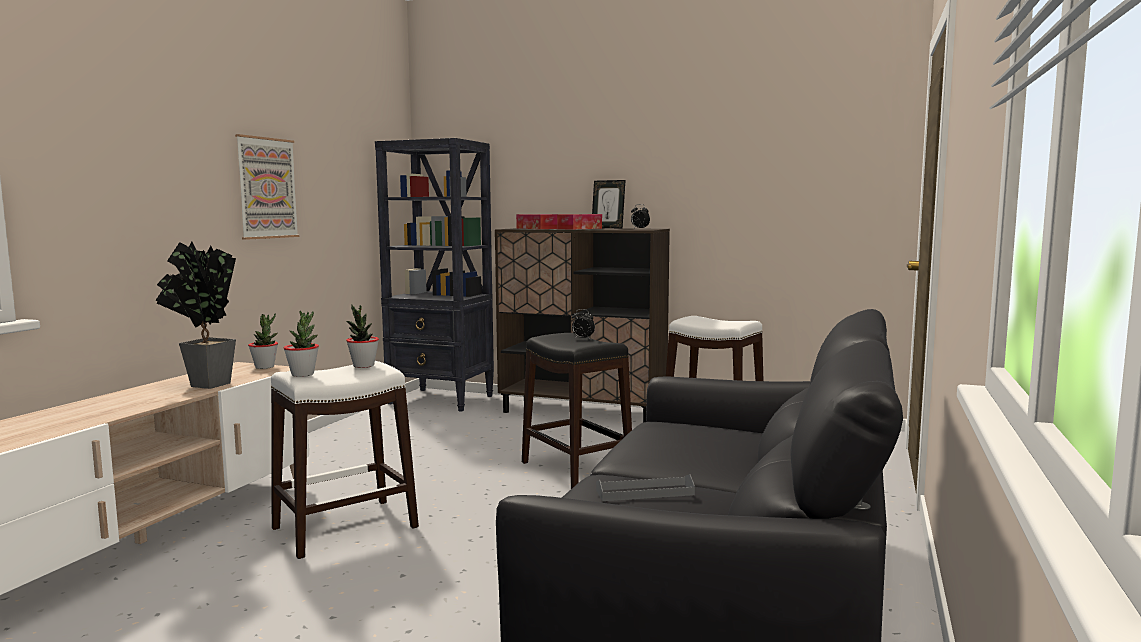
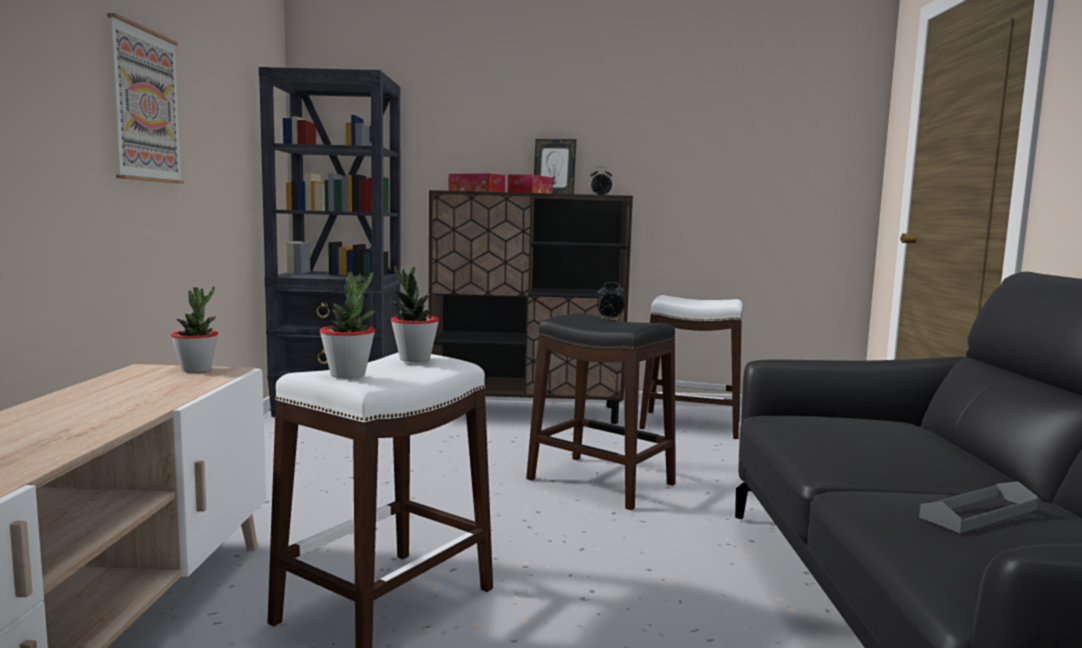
camera: 20 degrees left, 0 degrees up
(203, 385) = (134, 402): potted plant -> none

